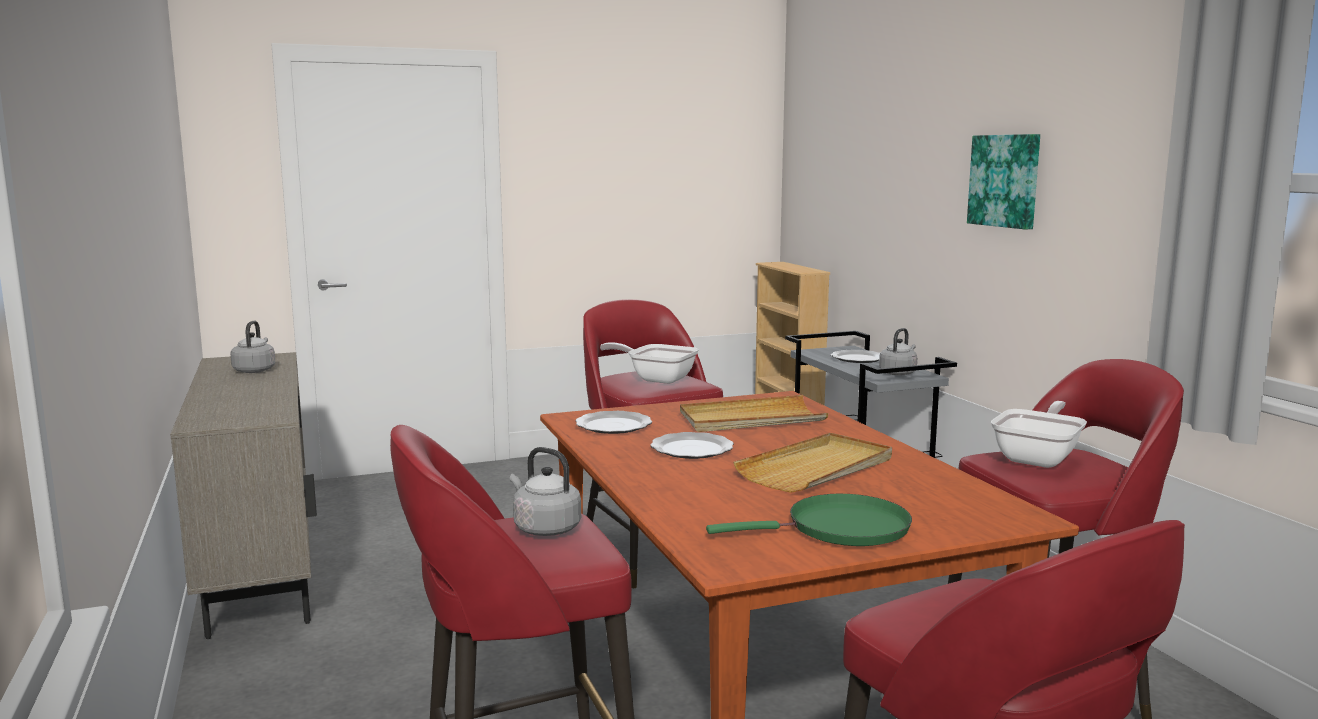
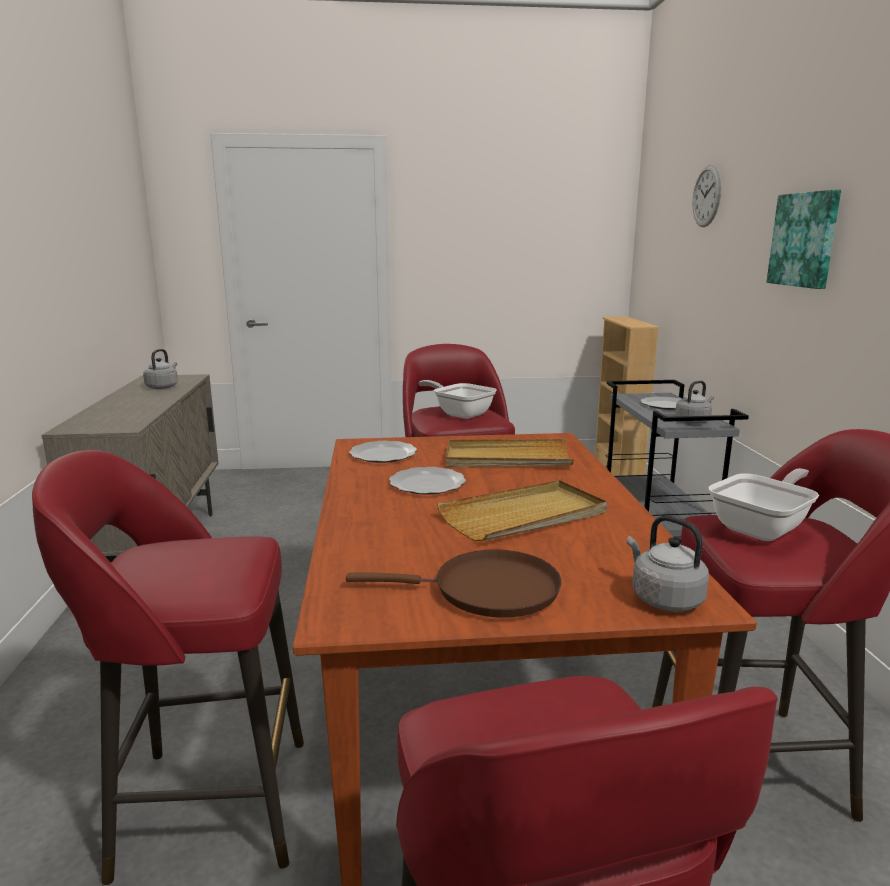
camera: 15 degrees right, 5 degrees up
(544, 528) = (215, 555): grey kettle -> grey kettle (663, 598)
(840, 529) = (487, 590): green frying pan -> brown frying pan
(881, 130) = (707, 196): none -> wall clock

